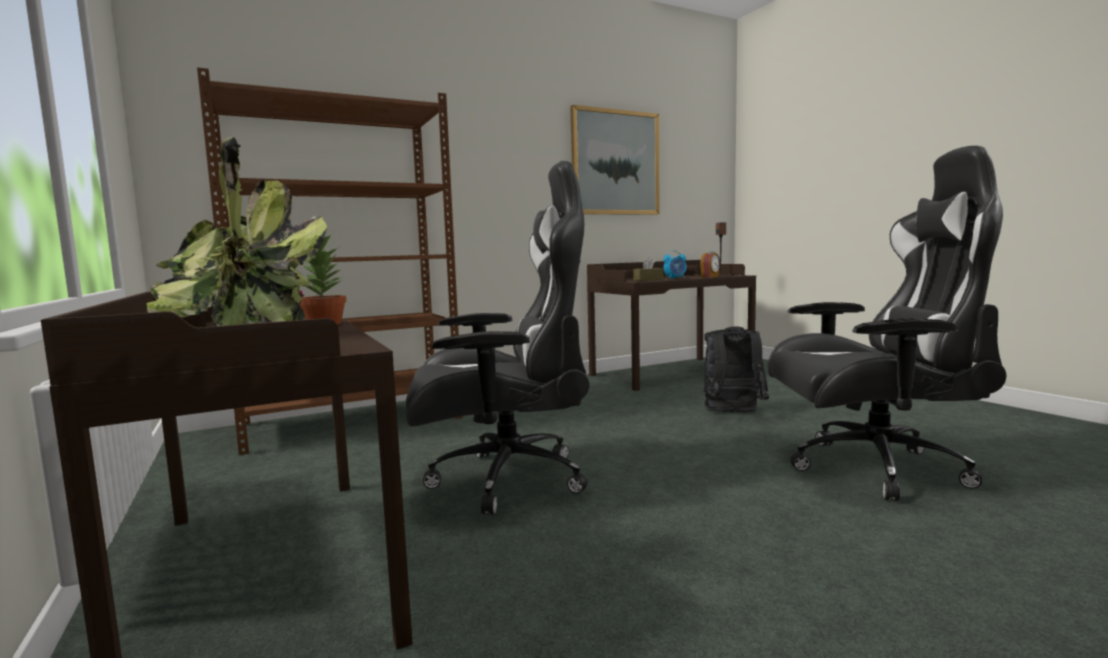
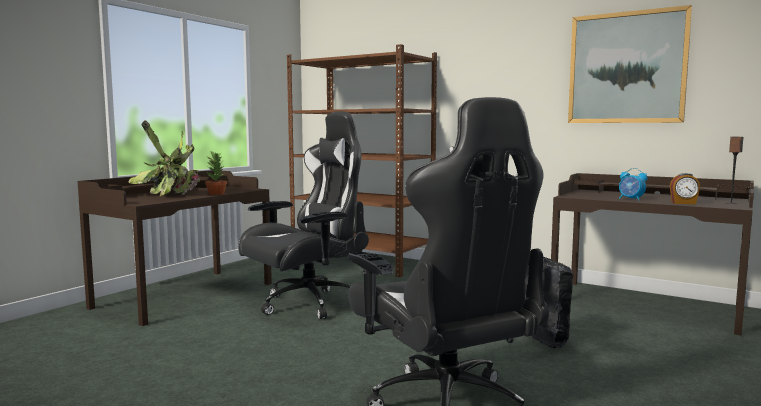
camera: 60 degrees right, 0 degrees up
(498, 480) = (304, 305): black office chair -> black office chair turned 90 degrees counterclockwise
(648, 280) = (598, 196): brown tissue box -> none

